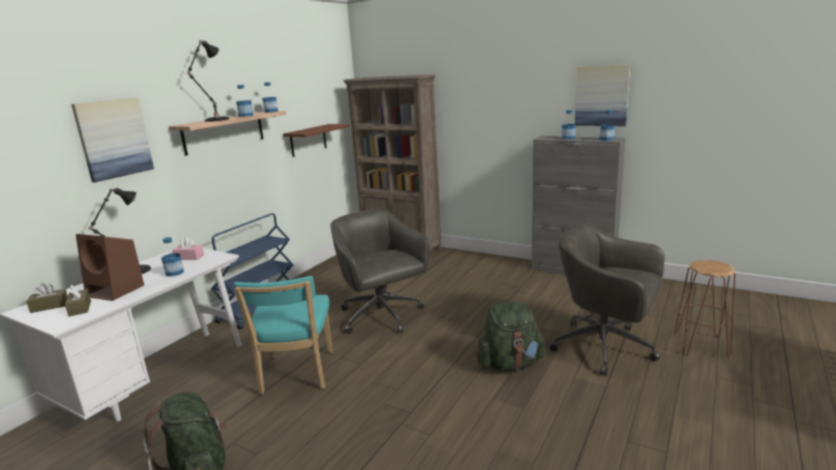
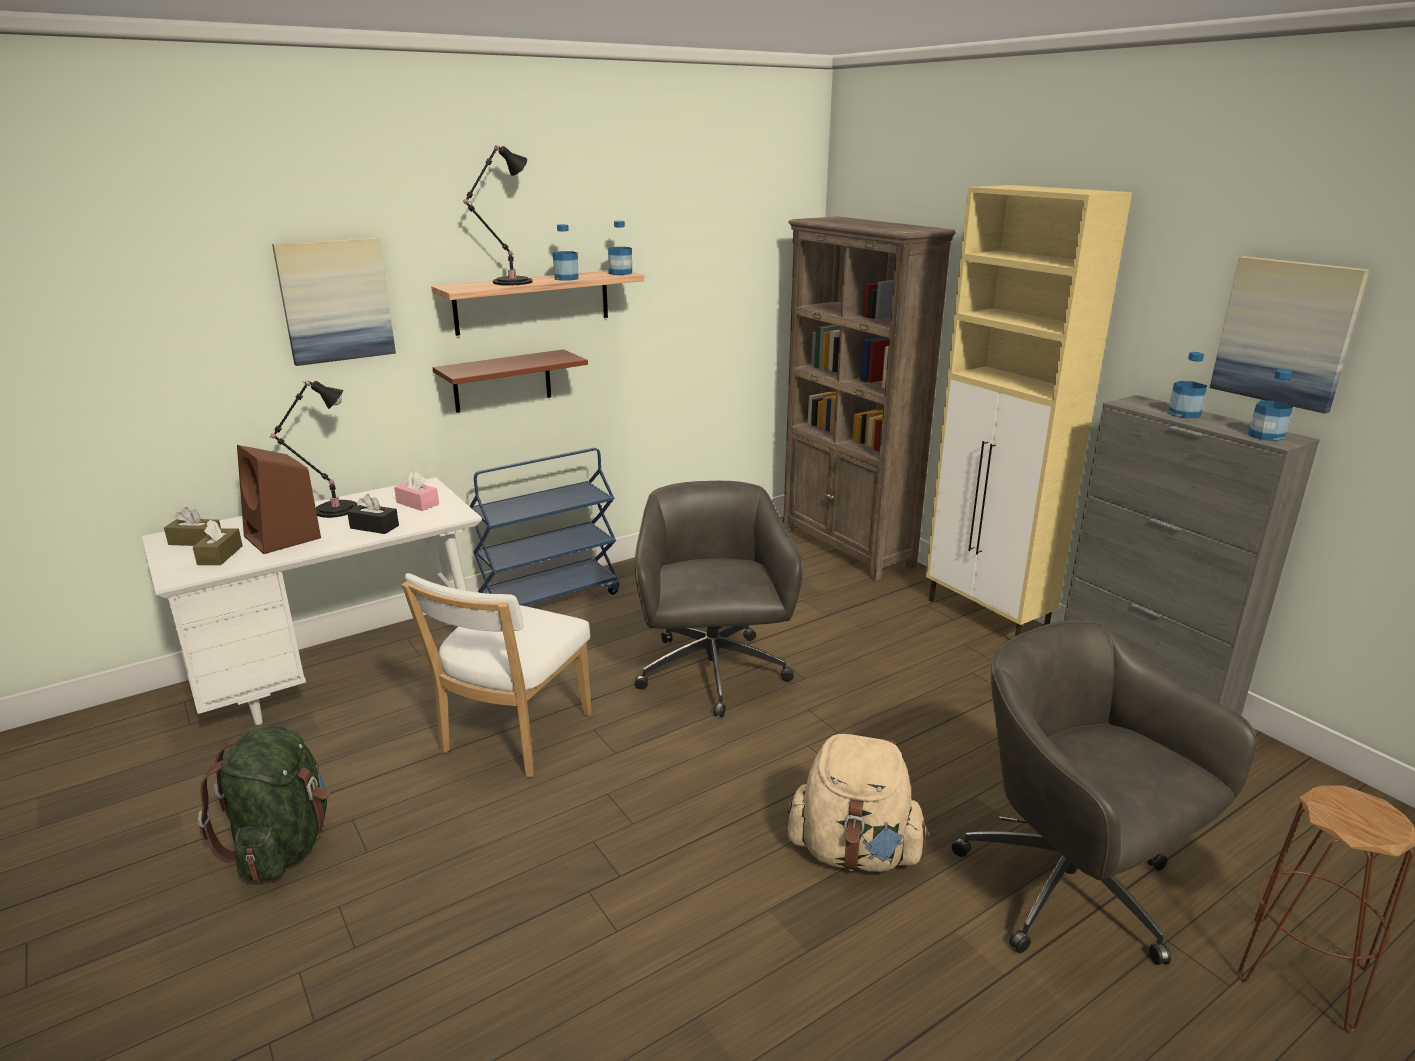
camera: 25 degrees right, 5 degrees up
(174, 273) = (374, 527): bottle -> black tissue box
(296, 375) = (512, 737): turquoise chair -> white chair
(308, 140) = (702, 325): brown shelf -> brown shelf (502, 381)
(489, 260) = (987, 617): none -> beige cabinet
(510, 364) = (854, 852): green backpack -> beige backpack

